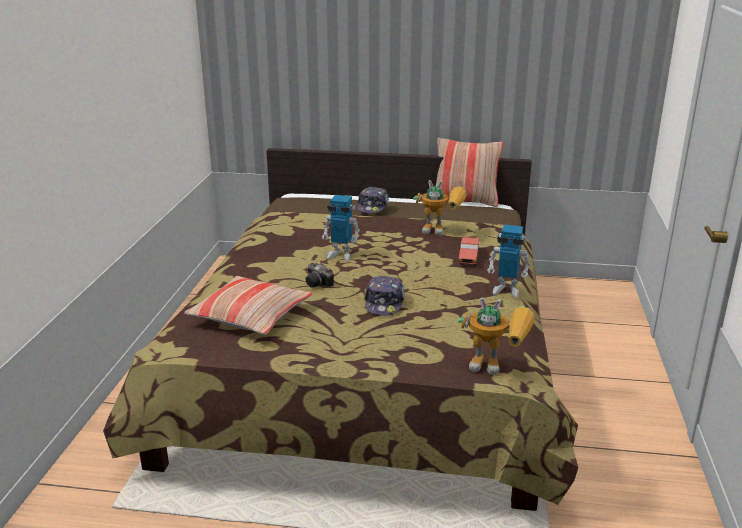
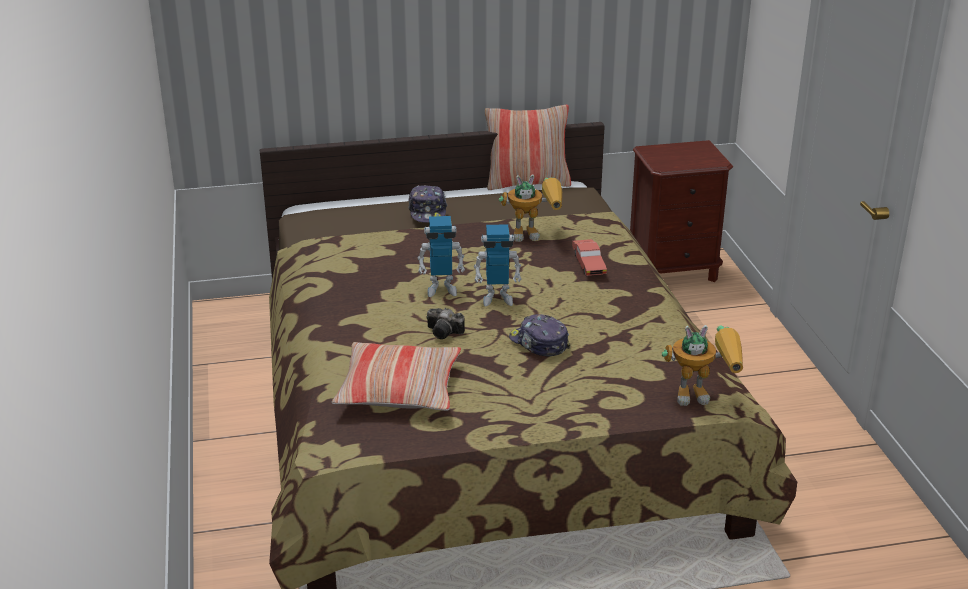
camera: 20 degrees left, 5 degrees up
(384, 303) = (538, 343): cap -> cap turned 150 degrees clockwise
(506, 290) = (656, 301): toy robot -> toy robot (497, 298)
(581, 290) = (673, 271): none -> brown nightstand

